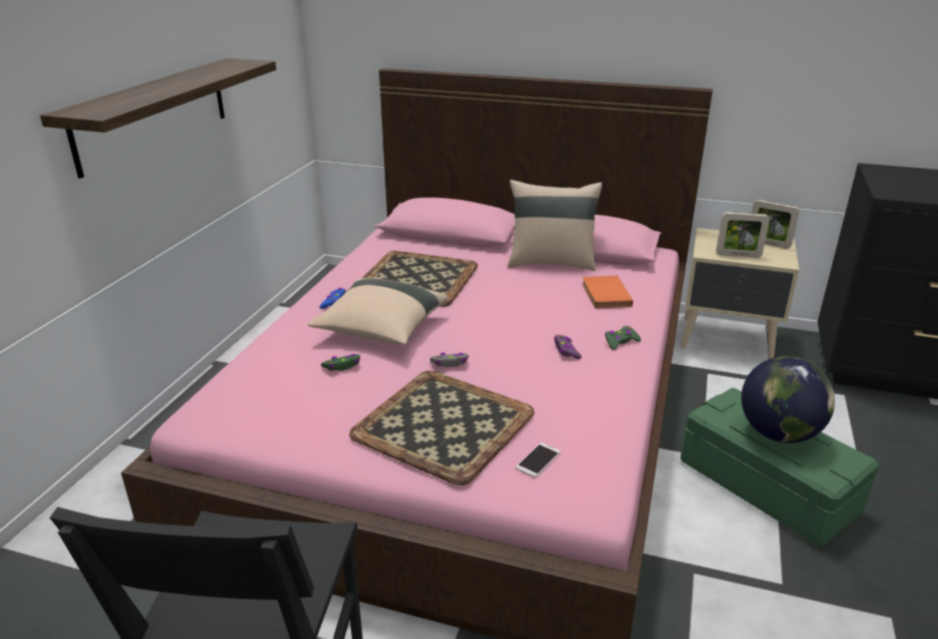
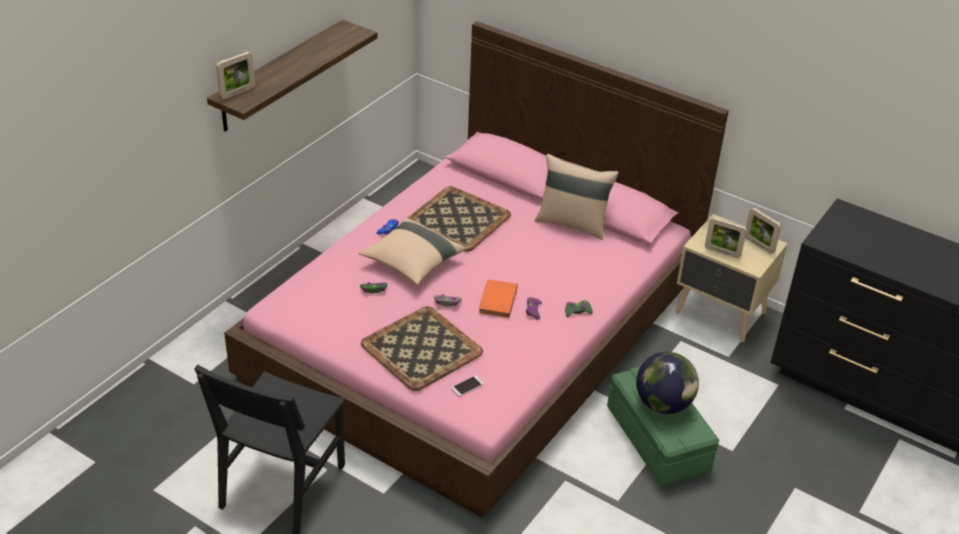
camera: 15 degrees right, 10 degrees up
(90, 107) = (237, 92): none -> picture frame
(604, 294) = (594, 265): orange book -> orange book (496, 300)

